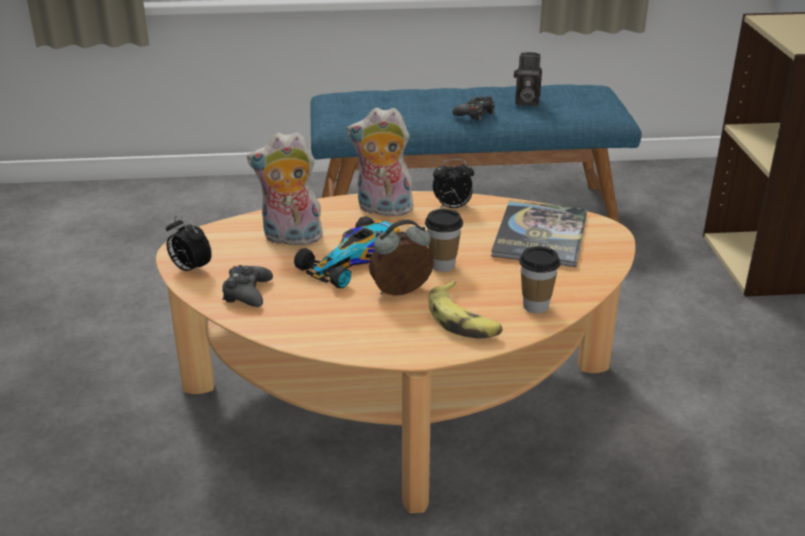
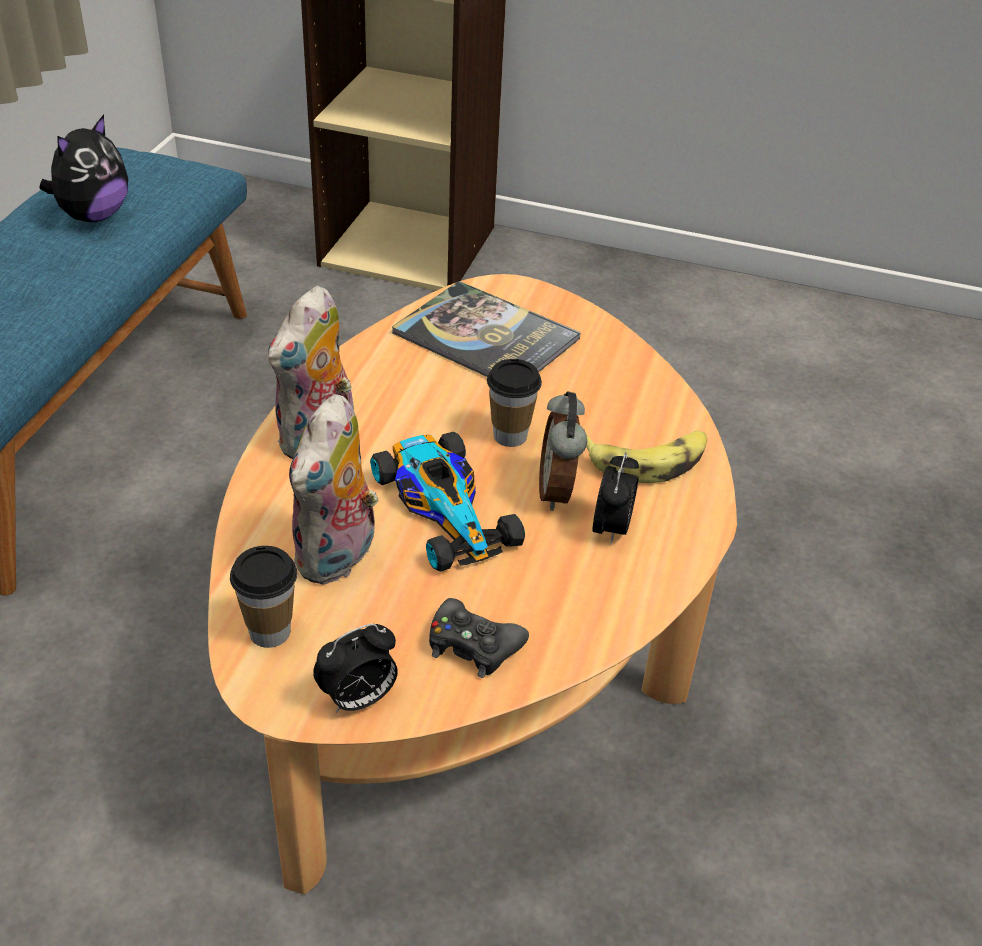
camera: 70 degrees left, 10 degrees up
(452, 207) = (362, 379): alarm clock -> alarm clock (611, 529)
(475, 114) = (86, 267): black game controller -> none
(525, 102) = (93, 216): camera -> plush toy
(535, 306) = (644, 397): cup -> cup (270, 632)

